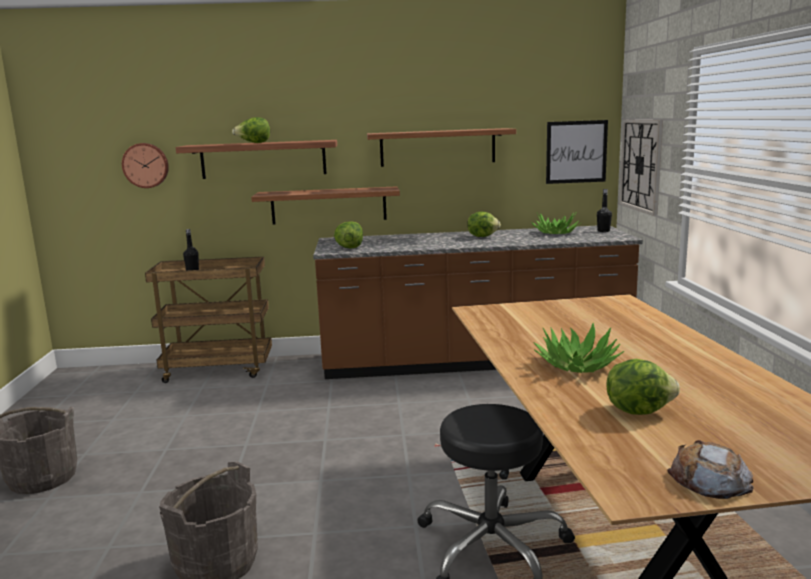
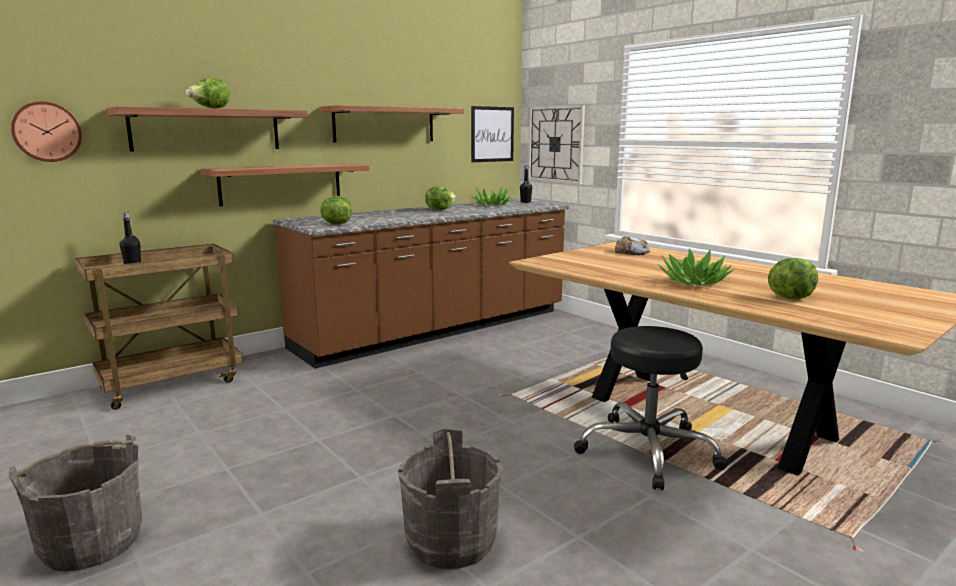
camera: 35 degrees left, 0 degrees up
(709, 480) = (909, 320): bread -> bread (631, 252)

